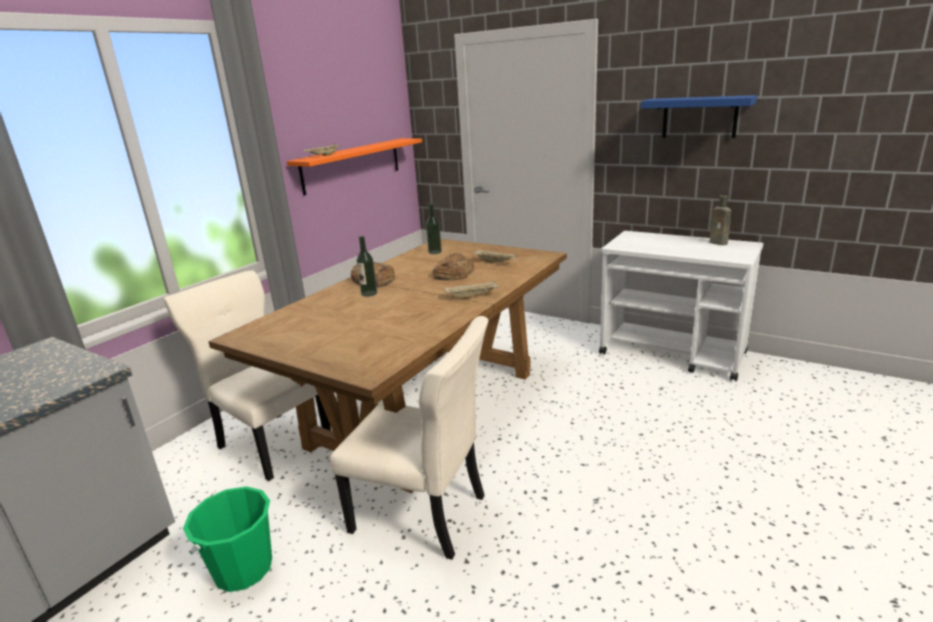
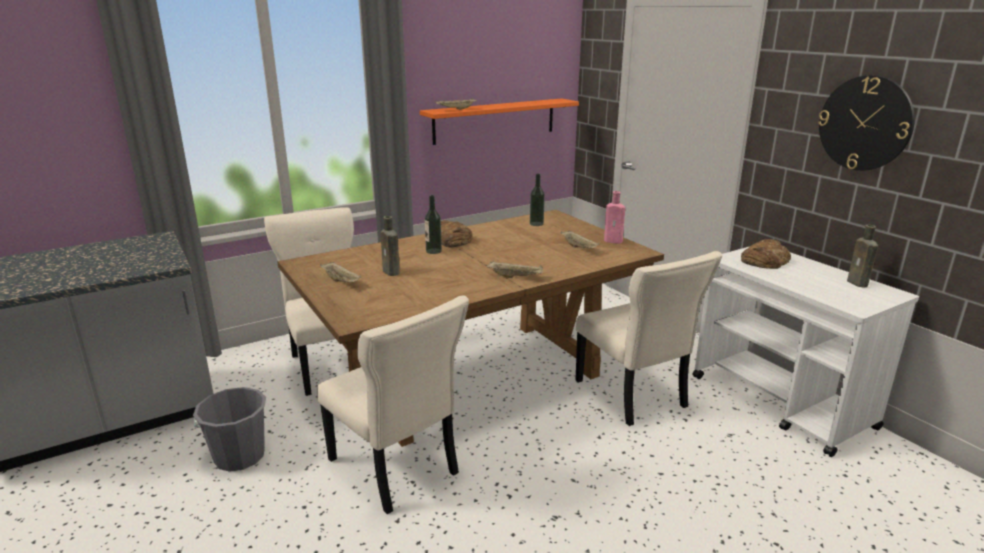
camera: 25 degrees right, 0 degrees up
(243, 569) = (239, 456): green bucket -> grey bucket
(308, 341) = (341, 281): none -> beige tray
(351, 321) = (392, 272): none -> brown bottle
(453, 273) = (527, 249): bread -> bread (764, 260)
(517, 252) = (614, 241): none -> pink bottle
(568, 382) = (632, 396): none -> beige chair
(699, 117) = (865, 123): blue shelf -> wall clock

